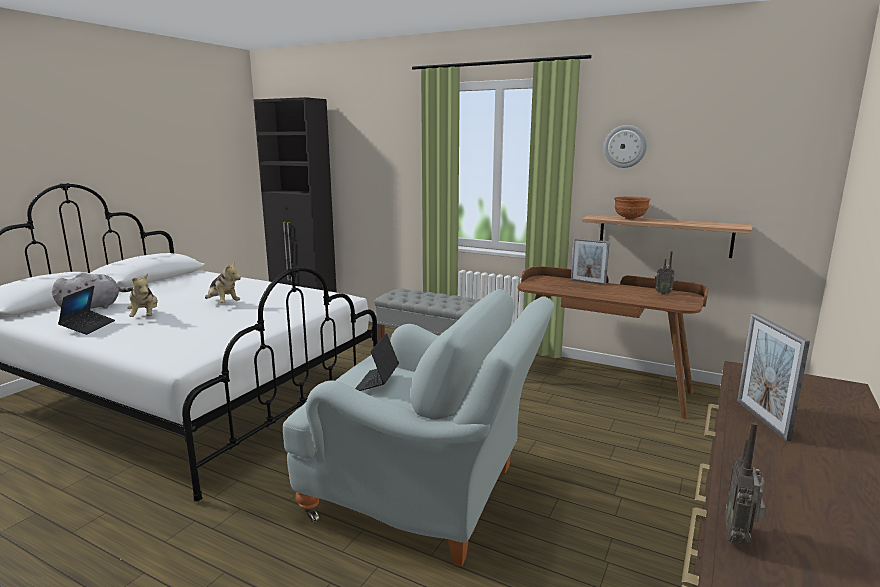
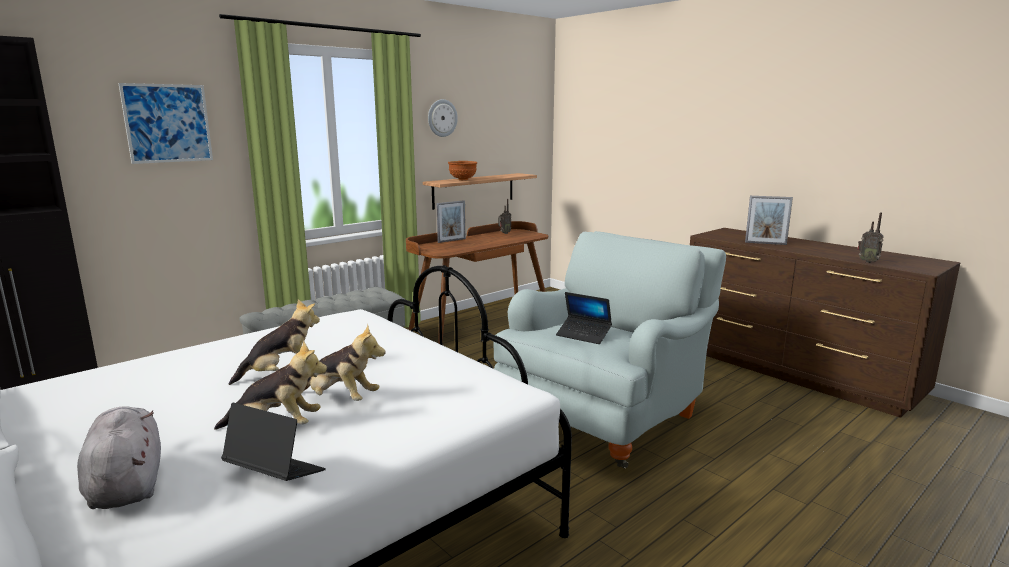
camera: 70 degrees left, 0 degrees up
(180, 321) = (340, 399): none -> plush toy
(386, 146) = (168, 123): none -> picture

